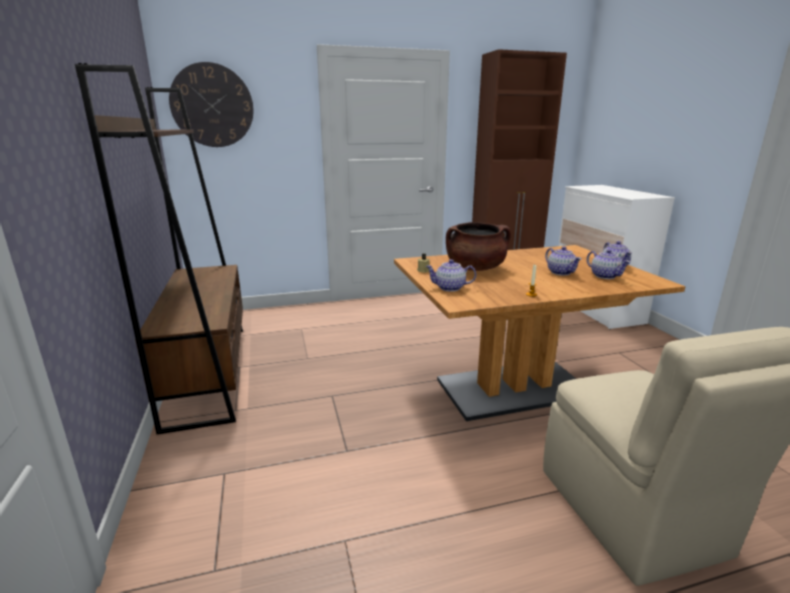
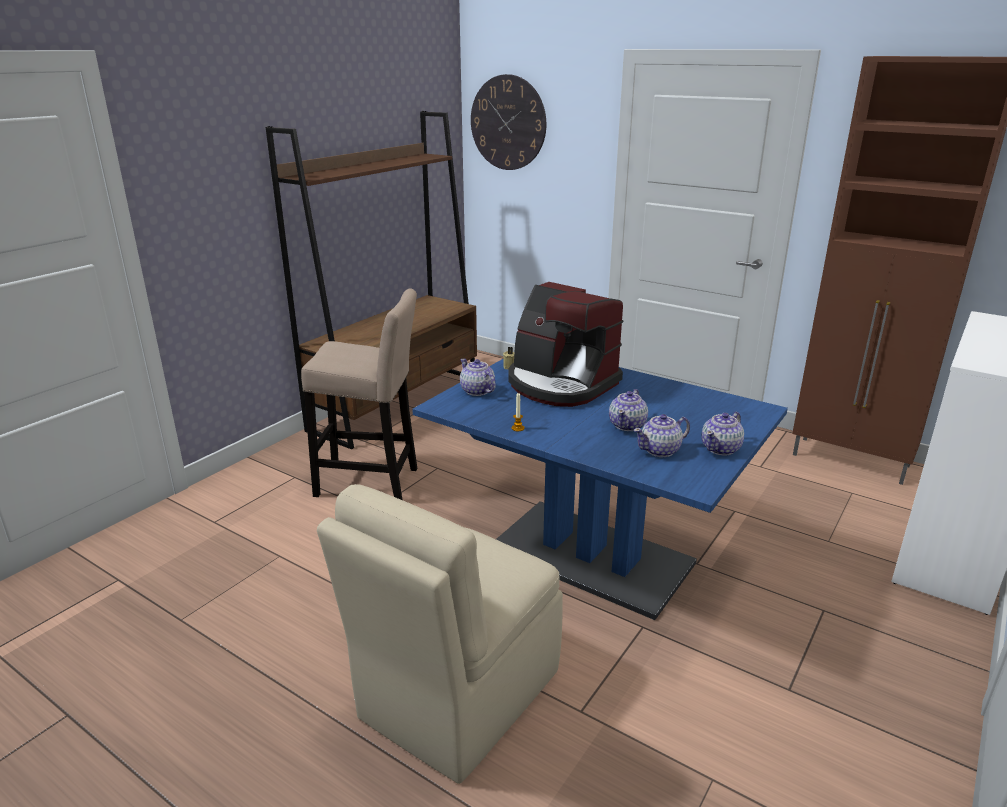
camera: 50 degrees right, 5 degrees up
(307, 434) = (372, 484): none -> beige stool
(475, 268) = (560, 384): brown cooking pot -> coffee machine
(513, 389) = (591, 557): brown dining table -> blue dining table
(604, 276) = (660, 450): teapot -> teapot turned 45 degrees clockwise

